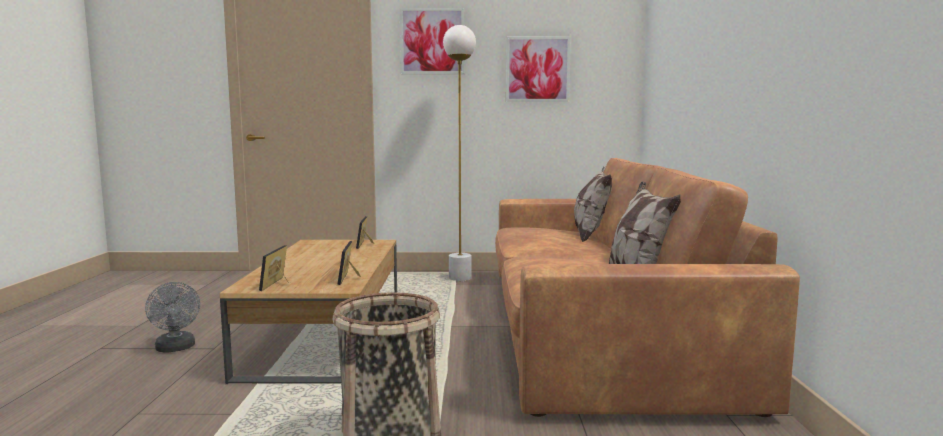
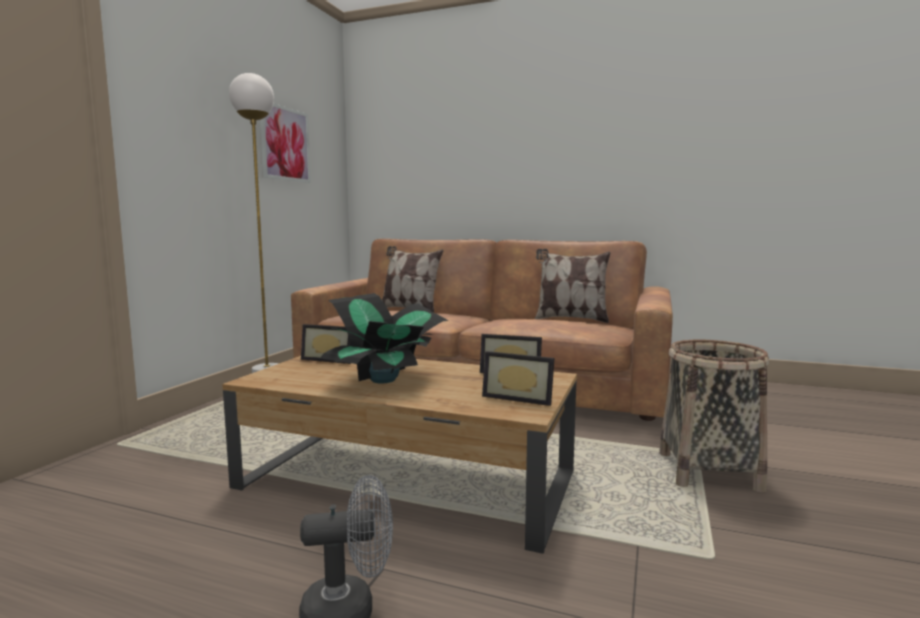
camera: 70 degrees left, 0 degrees up
(318, 258) = (384, 379): none -> potted plant
(432, 41) = (186, 83): picture -> none

